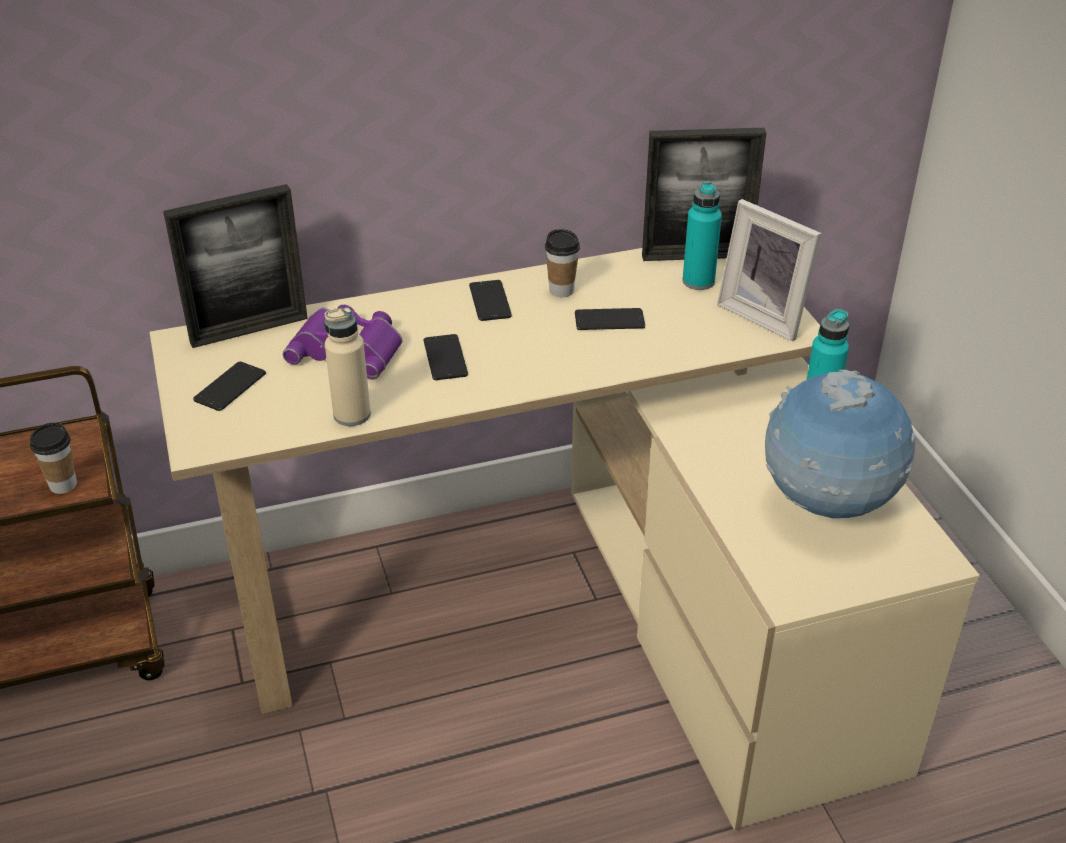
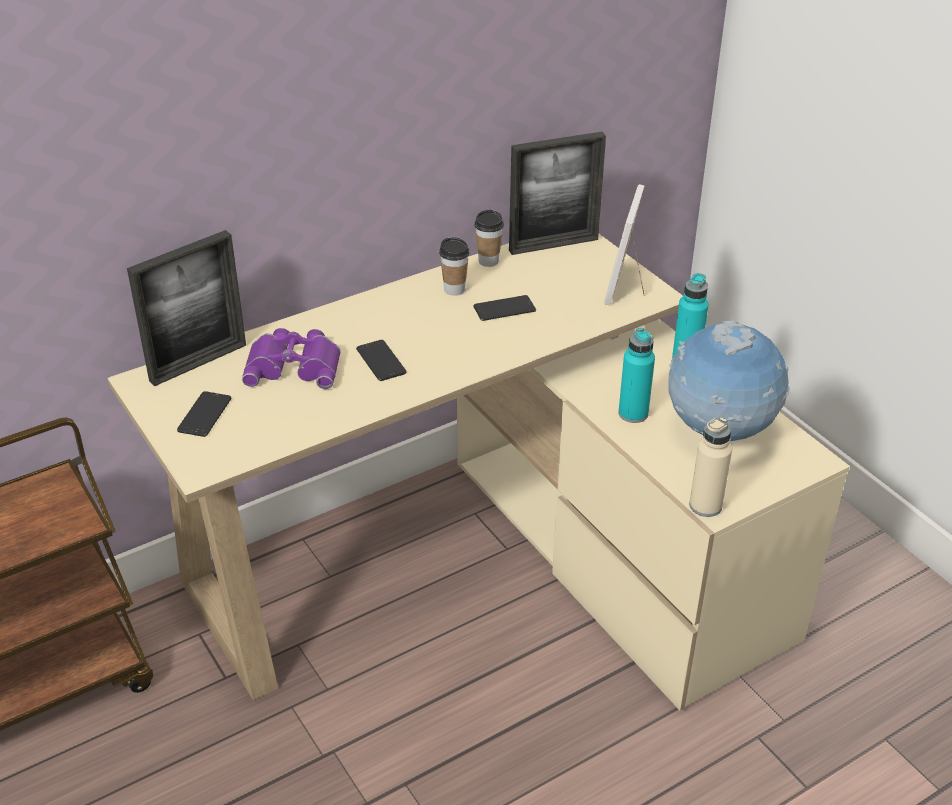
camera: 15 degrees left, 0 degrees up
(63, 485) = (60, 527): cup -> cup (488, 261)
(352, 415) = (322, 421): beige bottle -> beige bottle (705, 506)
(490, 301) = (398, 307): phone -> none
(698, 281) = (563, 266): turquoise bottle -> turquoise bottle (633, 413)
(766, 315) = (628, 286): picture frame -> picture frame turned 75 degrees clockwise

